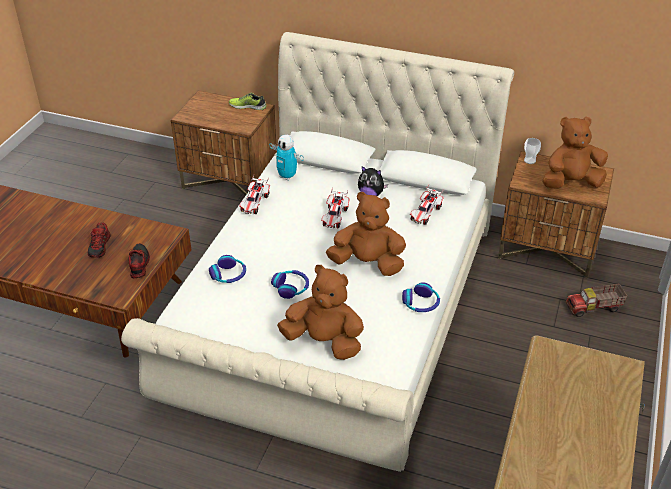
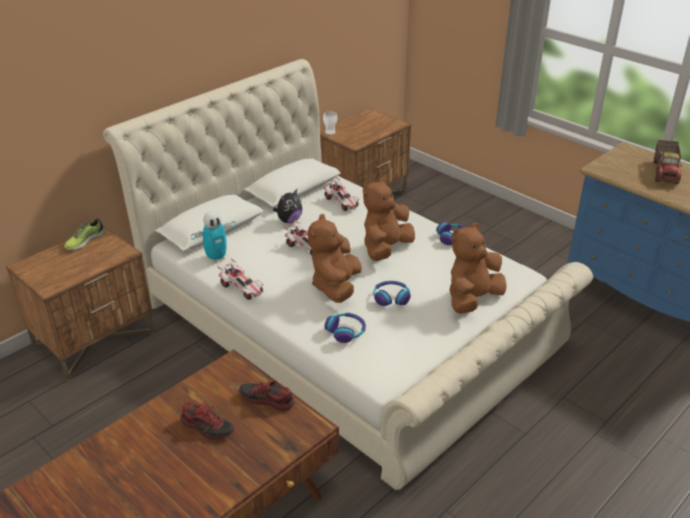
camera: 65 degrees left, 5 degrees down
(570, 183) = (373, 127): brown plush toy -> brown plush toy (336, 286)
(594, 308) = (437, 202): toy truck -> toy truck (665, 172)

